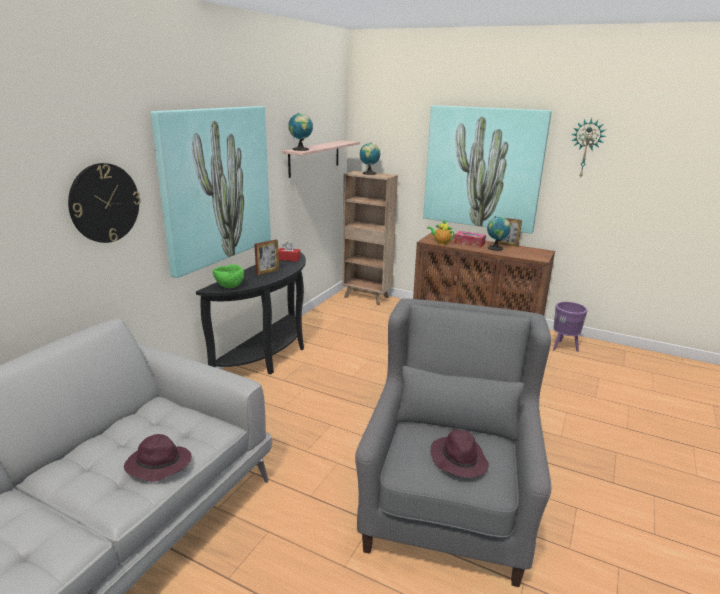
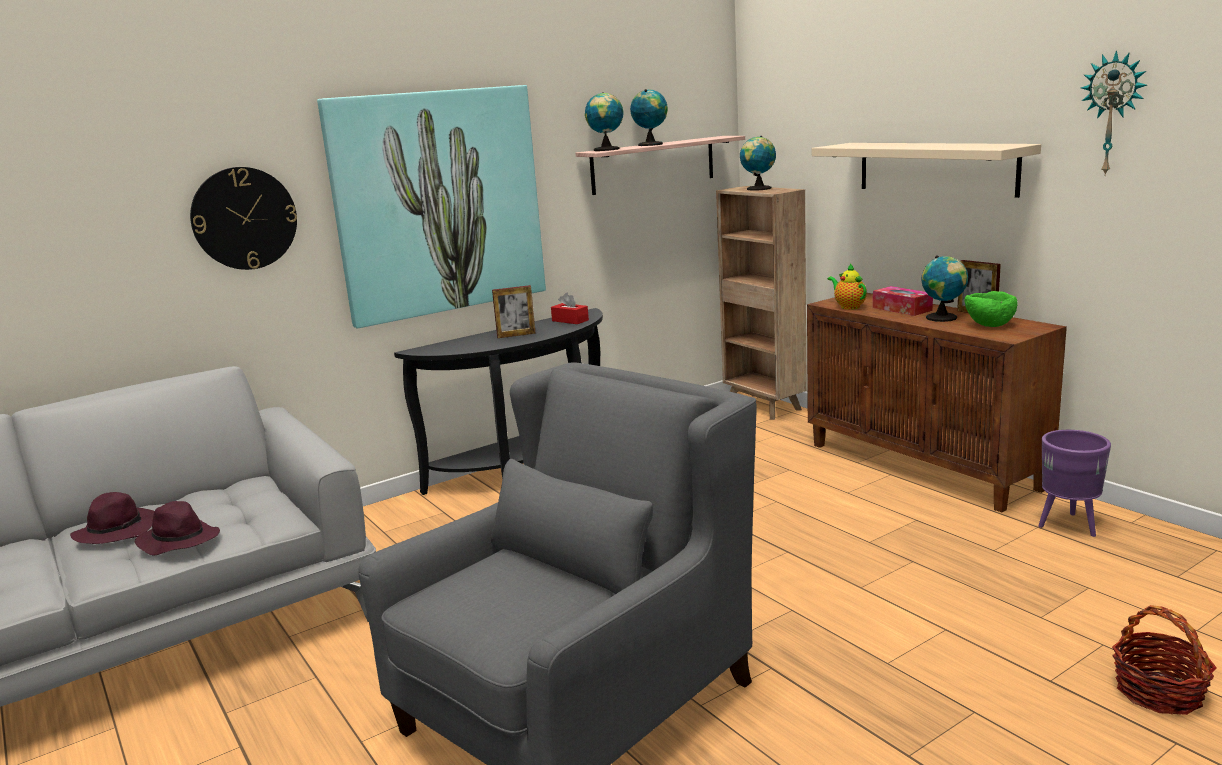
camera: 30 degrees right, 5 degrees down
(229, 286) = (441, 349): green bowl -> green bowl (989, 325)
(318, 146) = (650, 144): none -> globe
(458, 459) = (503, 604): purple hat -> purple hat (117, 530)
(483, 168) = (935, 168): picture -> beige shelf
(667, 423) = (1159, 692): none -> basket

